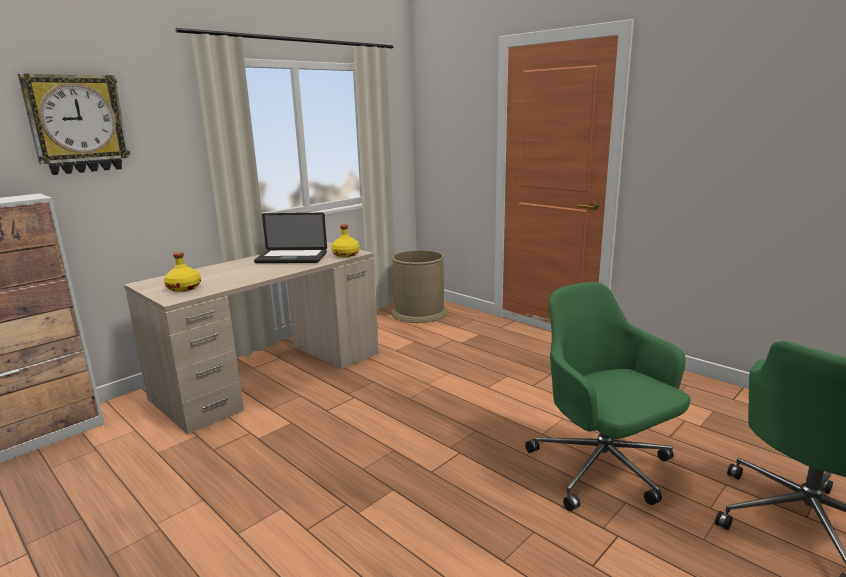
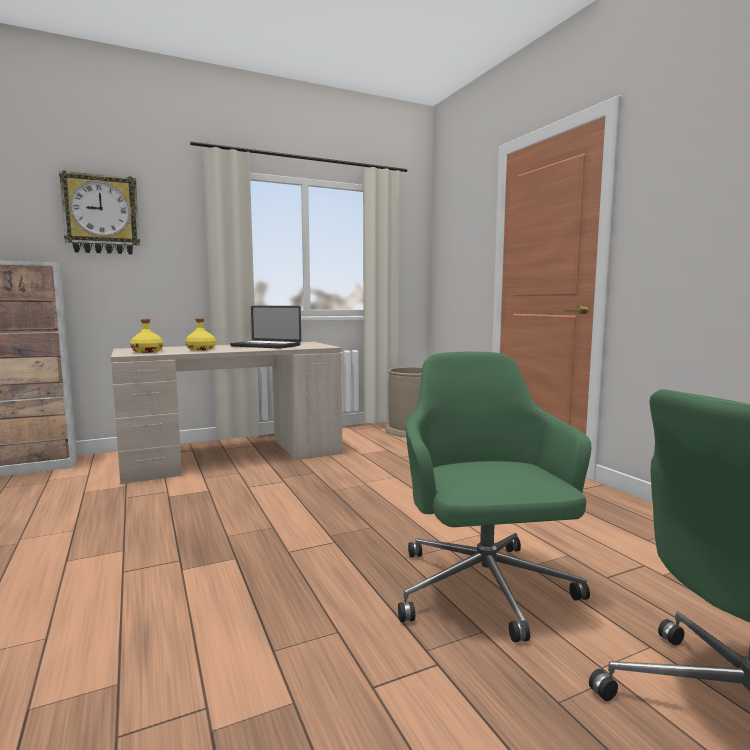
camera: 20 degrees right, 10 degrees down
(345, 254) = (314, 347): yellow bottle -> yellow bottle (200, 349)

